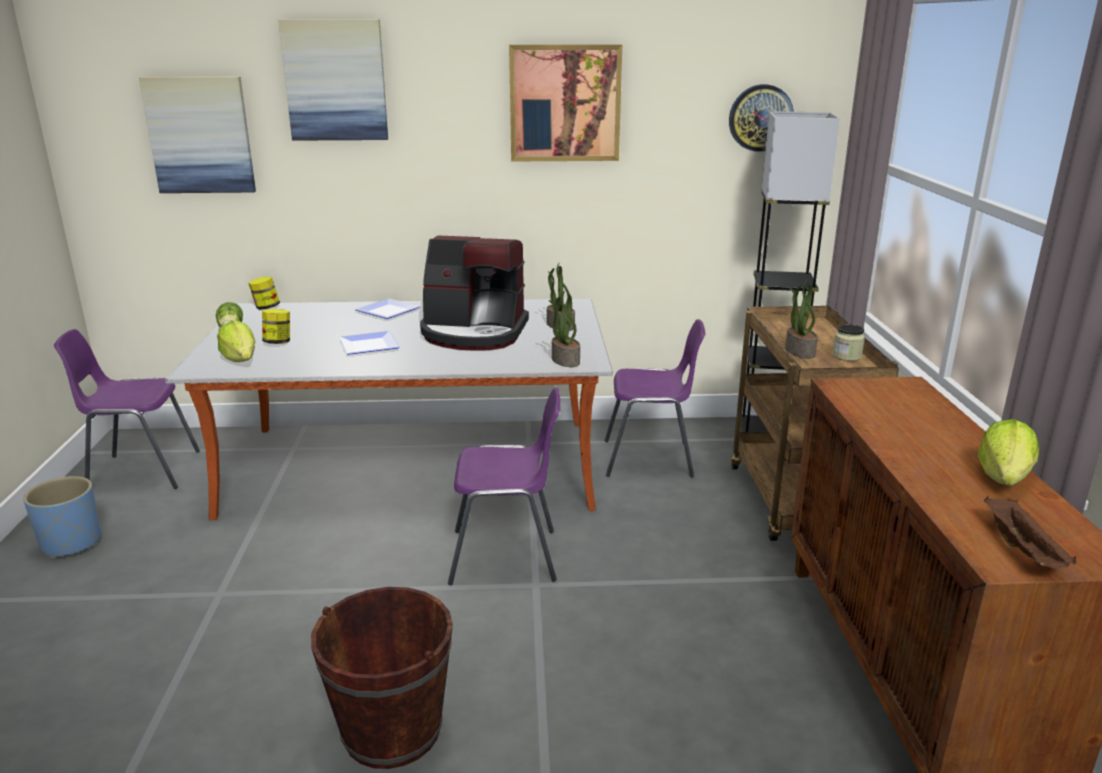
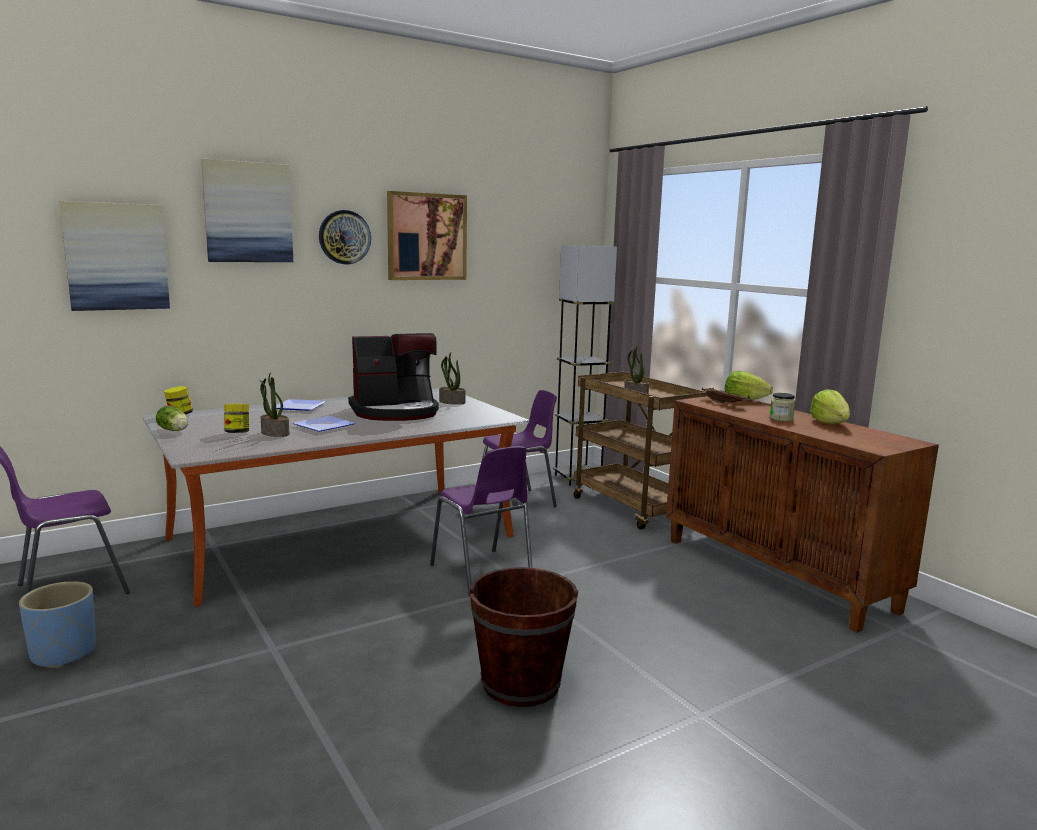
camera: 30 degrees left, 10 degrees down
(241, 360) = (224, 445): lettuce -> lettuce (744, 400)
(507, 556) = (482, 573): purple chair -> purple chair turned 90 degrees clockwise
(564, 360) = (488, 418): potted plant -> potted plant (274, 433)
(760, 118) = (551, 250): wall clock -> wall clock (344, 237)
(846, 356) = (664, 394): jar -> jar (781, 418)
(1023, 550) = (879, 444): brown tray -> brown tray (725, 403)

